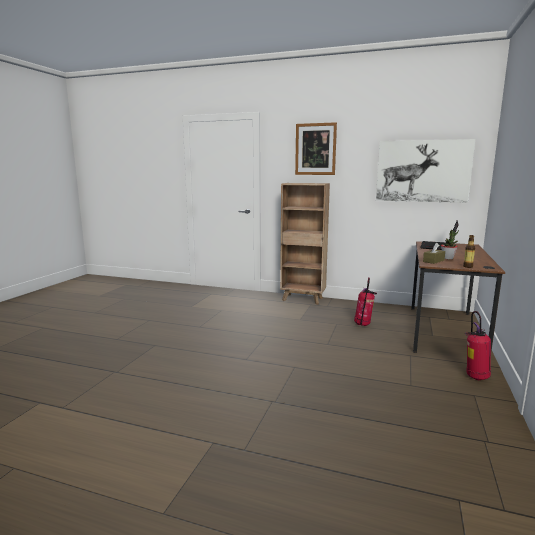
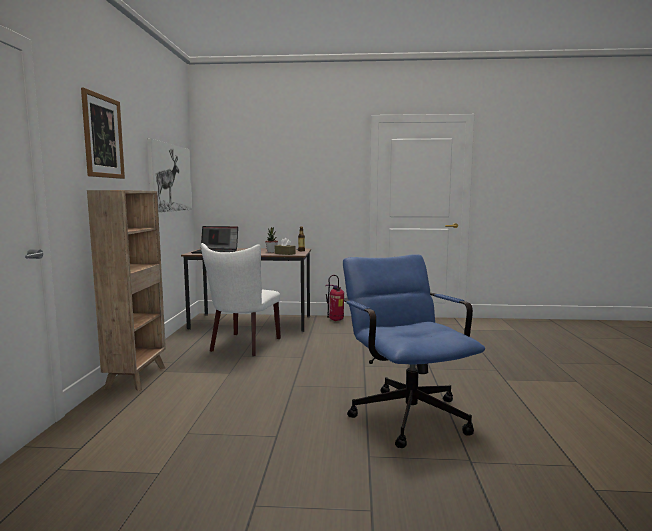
camera: 105 degrees left, 5 degrees down
(192, 366) = (405, 412): none -> blue office chair
(363, 325) = (243, 346): fire extinguisher -> white chair

